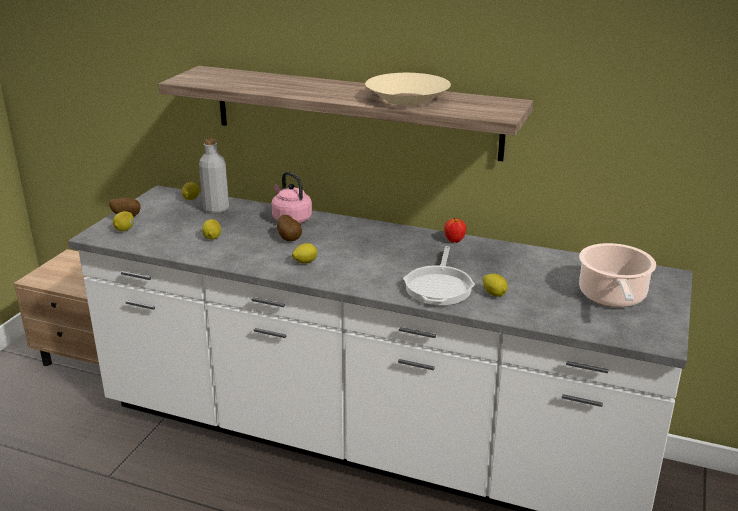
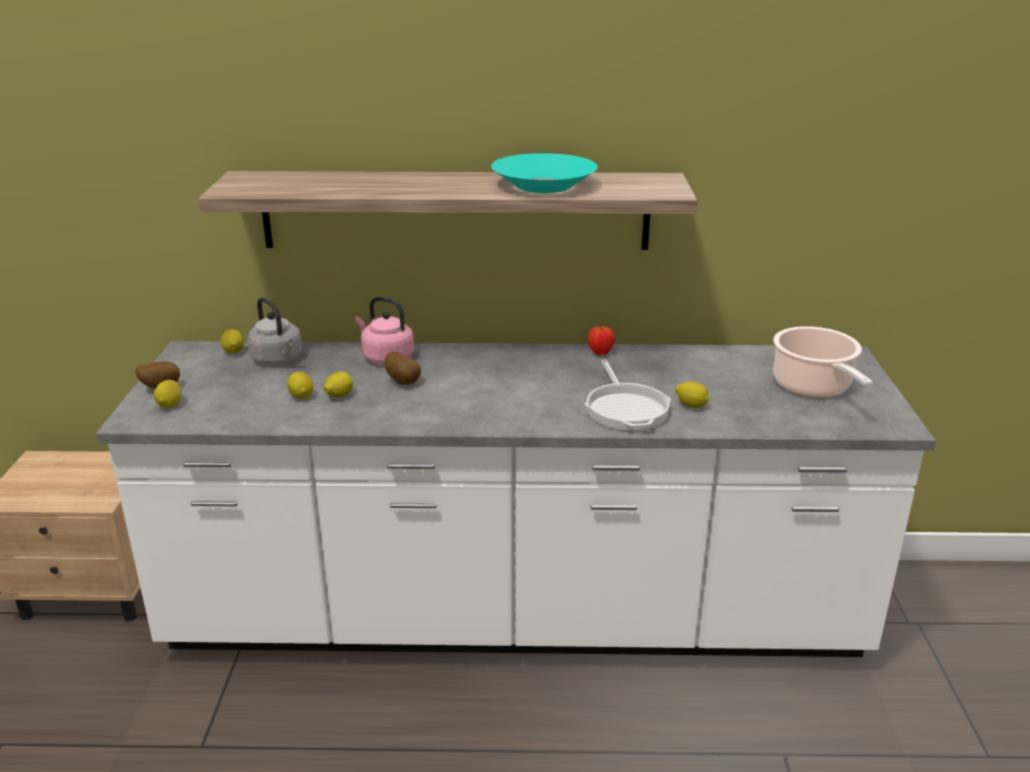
camera: 20 degrees left, 0 degrees up
(216, 209) = (278, 359): grey bottle -> grey kettle
(305, 262) = (445, 407): lemon -> lemon (339, 396)
(407, 99) = (543, 185): beige bowl -> turquoise bowl

